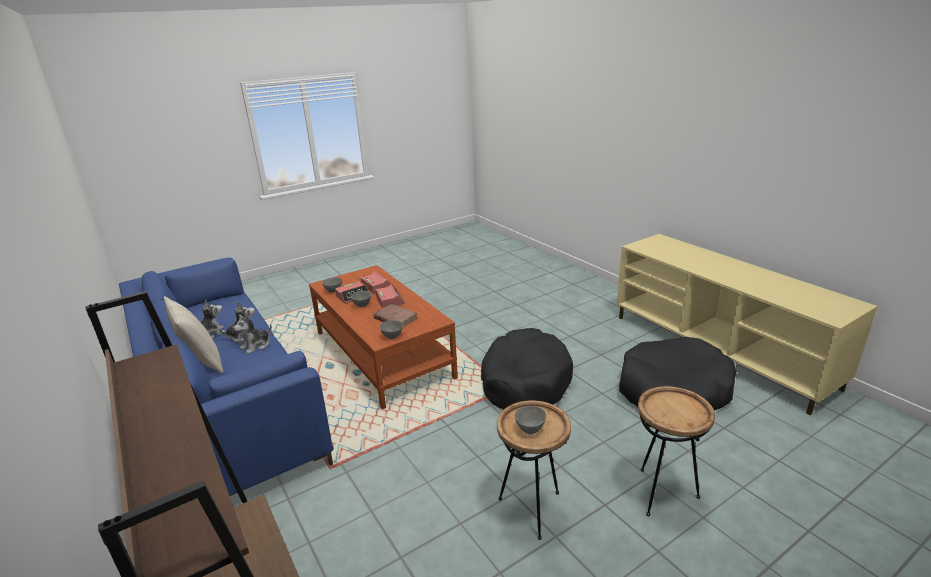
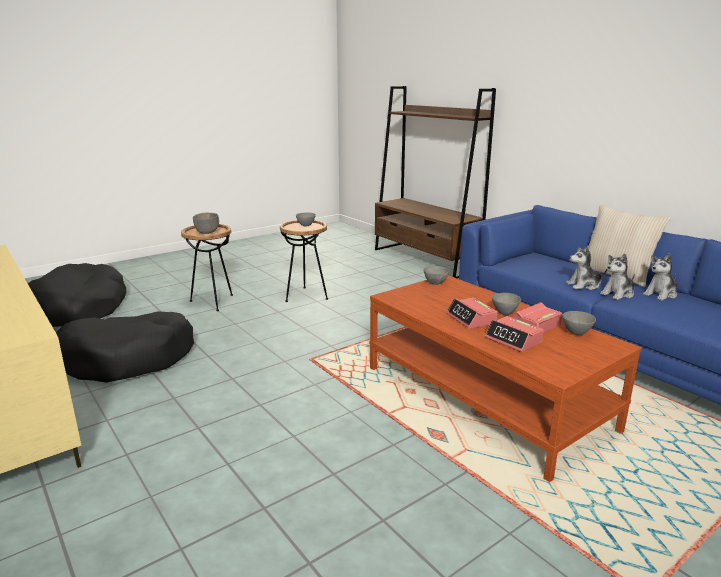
camera: 175 degrees right, 5 degrees down
(256, 345) = (584, 285): plush toy -> plush toy turned 135 degrees counterclockwise
(395, 318) = (445, 298): brown book -> none
(525, 381) = (289, 366): black dog bed -> black dog bed (79, 308)
(670, 405) = (207, 232): none -> grey bowl

